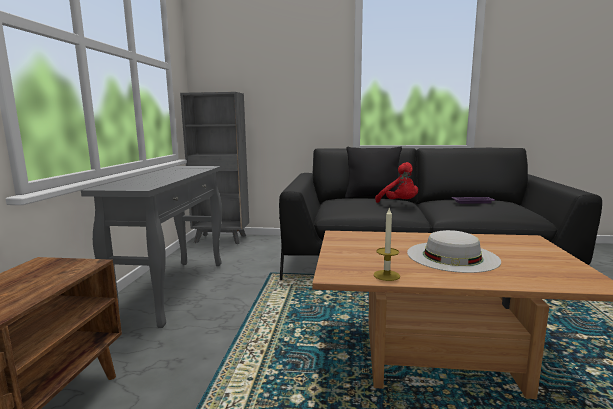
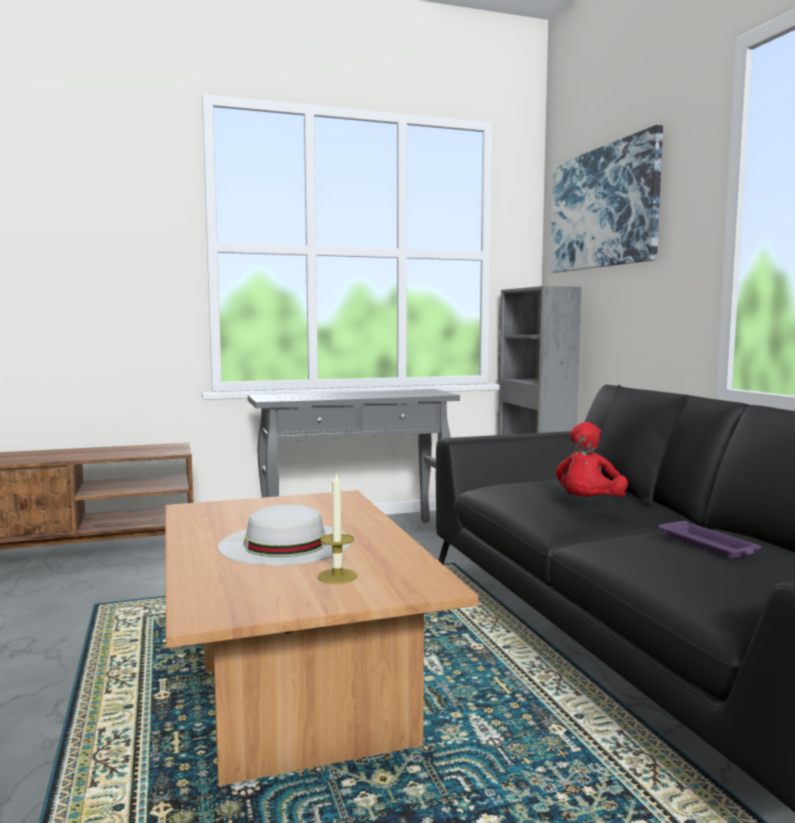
camera: 65 degrees right, 5 degrees down
(254, 46) = (603, 208): none -> picture
(386, 275) = (195, 523): candle -> candle (337, 576)

